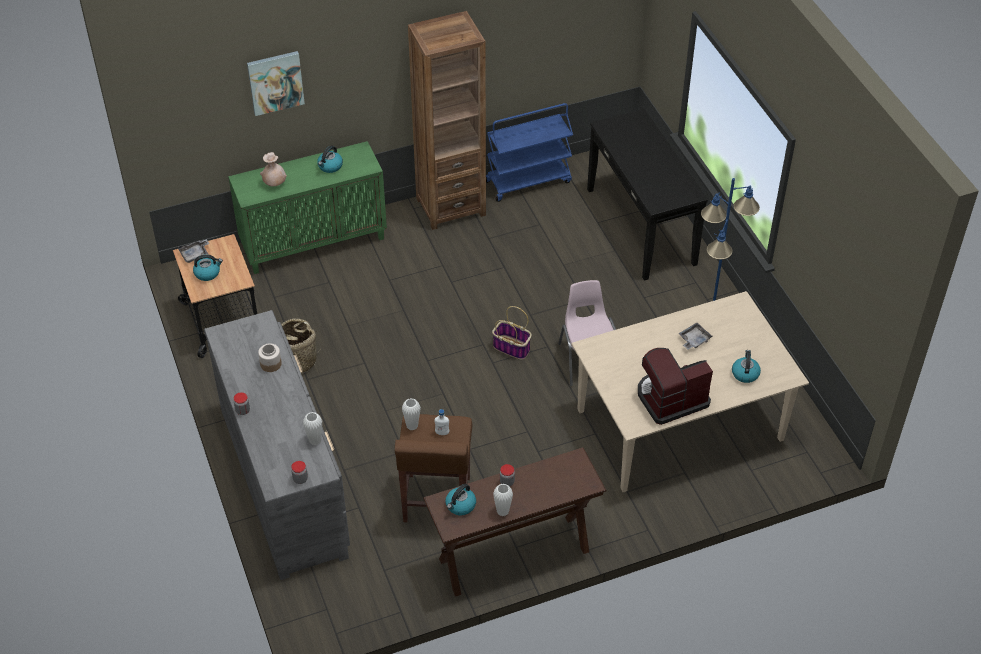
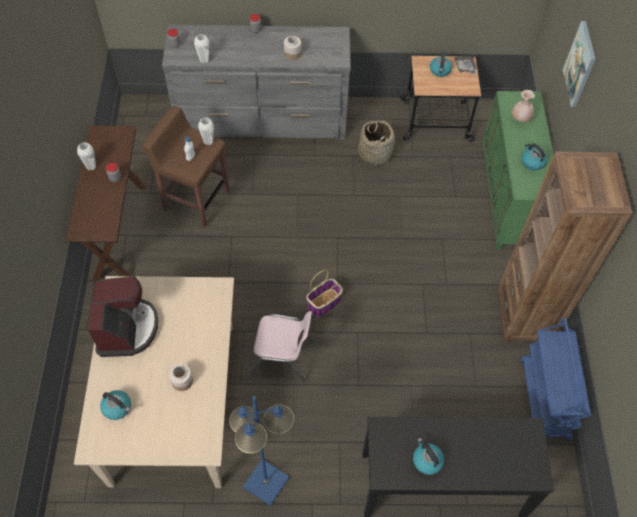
camera: 110 degrees right, 10 degrees up
(460, 506) = (113, 143): kettle -> kettle (426, 460)
(694, 340) = (182, 381): grey tray -> jar

